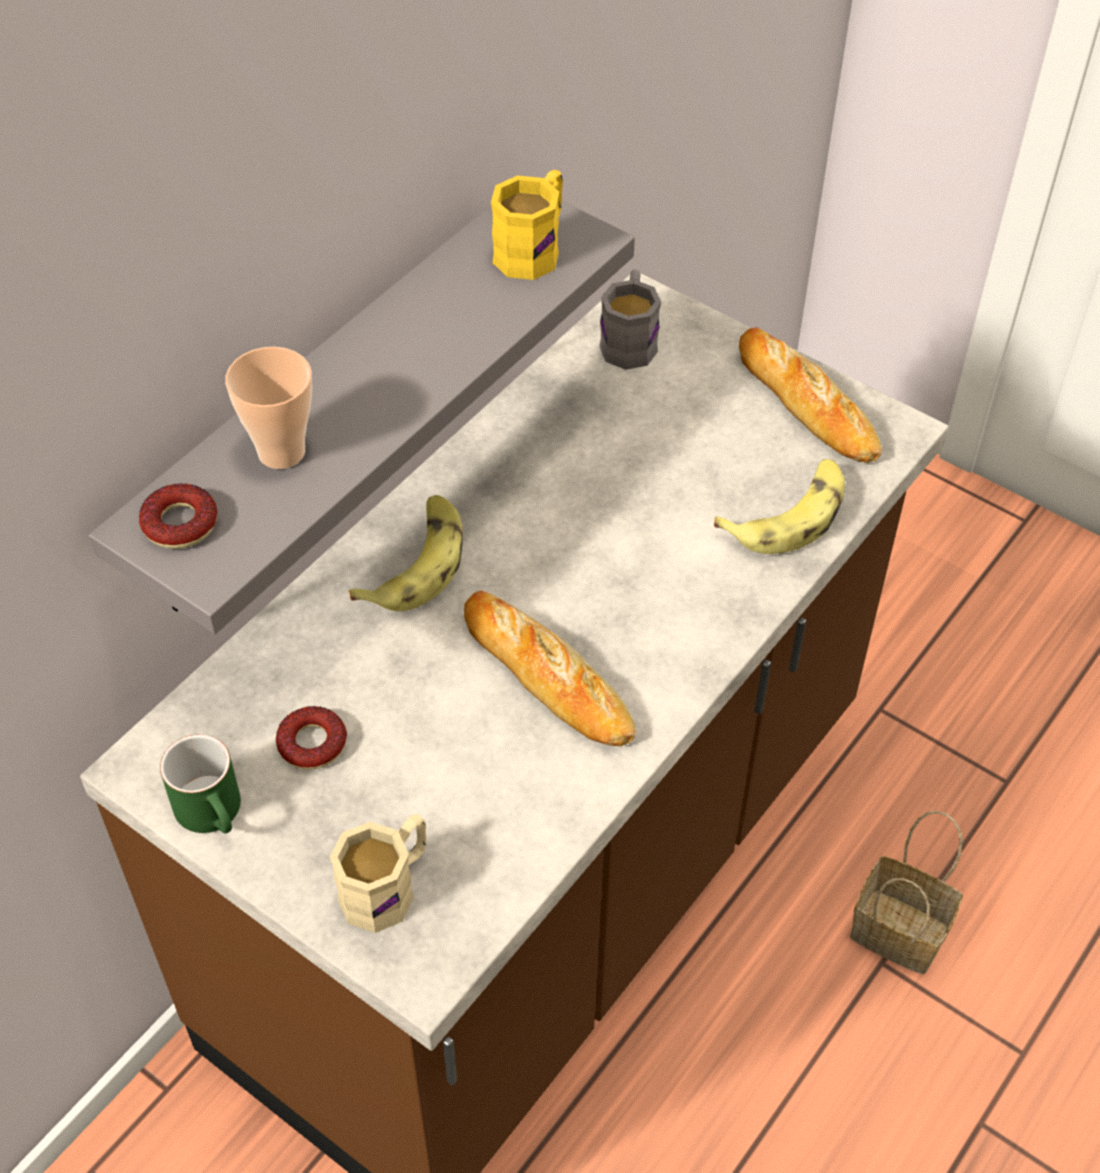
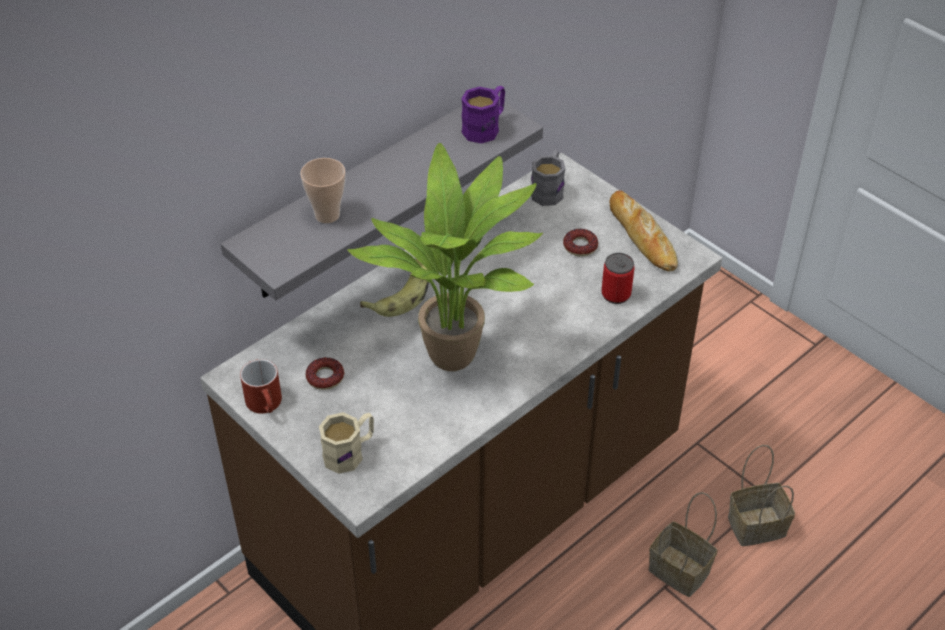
camera: 10 degrees right, 5 degrees down
(180, 523) = (268, 243): donut -> donut (580, 246)
(215, 813) = (267, 405): green mug -> red mug
(533, 249) = (485, 127): yellow mug -> purple mug
(547, 677) = (459, 360): bread -> potted plant
(788, 516) = (616, 294): banana -> can
(1004, 834) = (758, 525): none -> basket

